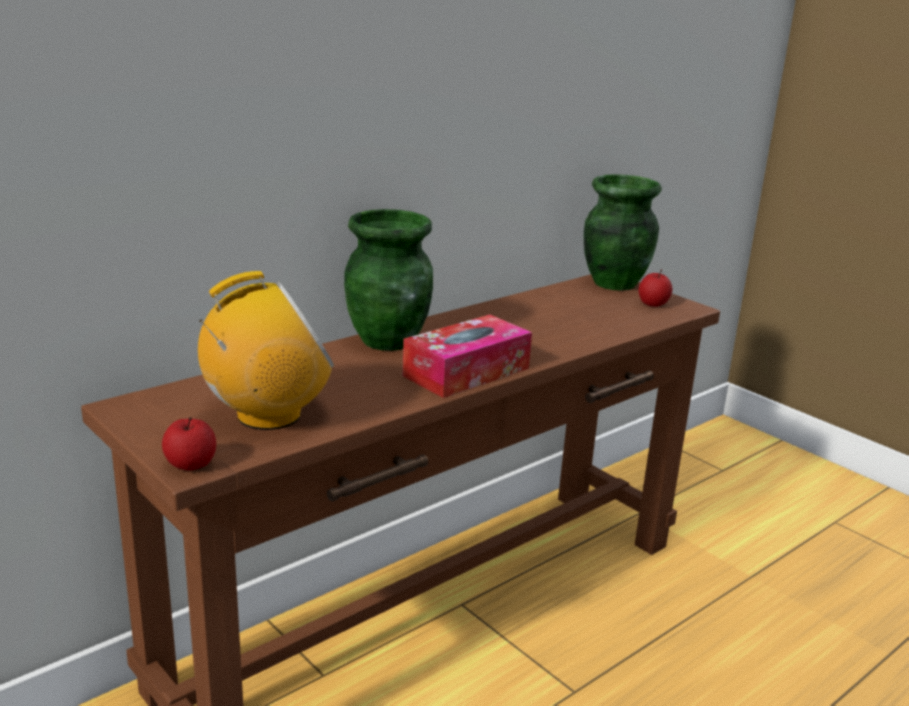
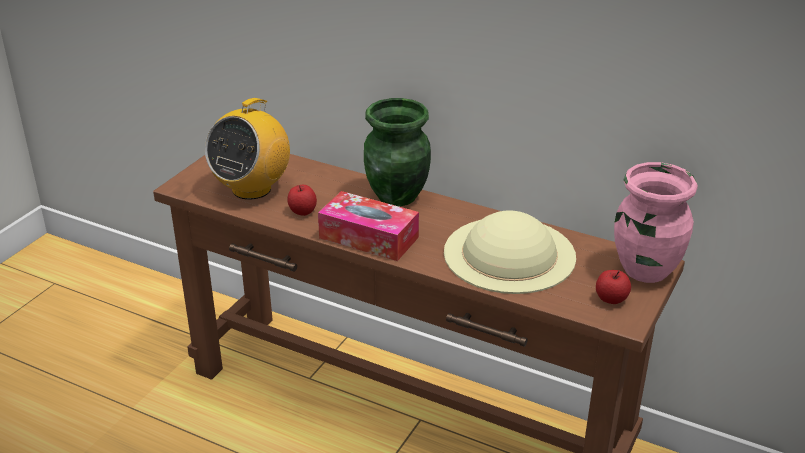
camera: 70 degrees right, 10 degrees up
(190, 465) = (182, 185): apple -> apple (303, 211)
(268, 415) = (252, 189): radio -> radio turned 75 degrees clockwise
(552, 320) = (509, 254): none -> beige hat
(613, 283) = (645, 269): green vase -> pink vase

